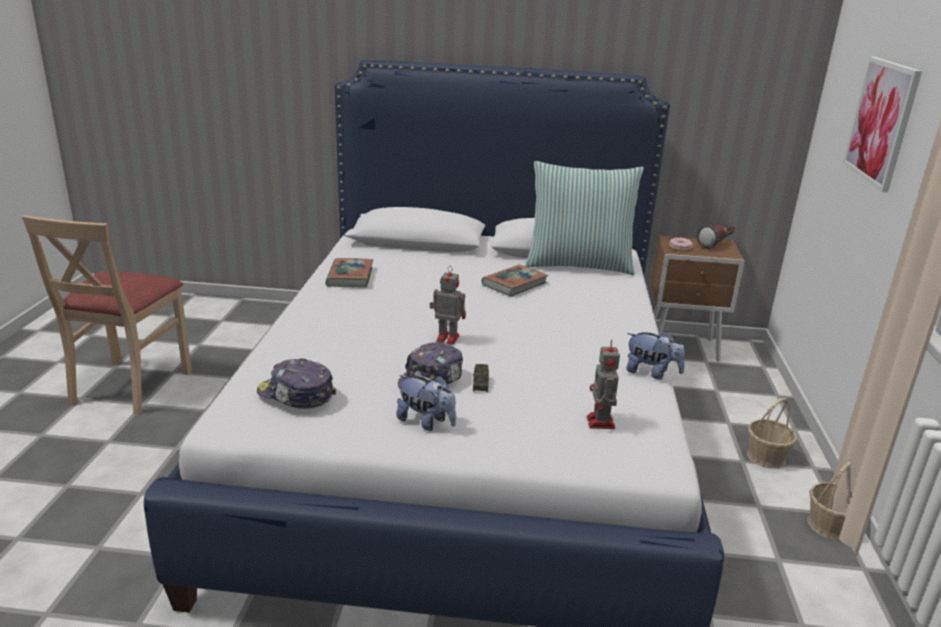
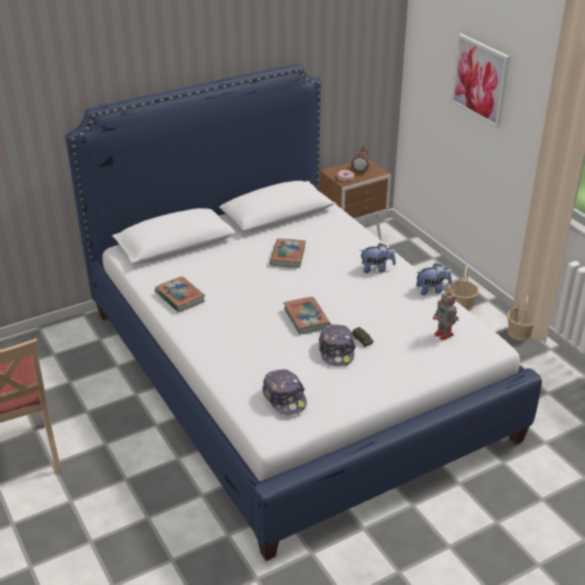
camera: 35 degrees left, 10 degrees up
(296, 395) = (284, 398): cap -> cap turned 105 degrees counterclockwise
(426, 422) = (368, 378): plush toy -> plush toy (376, 269)
(446, 338) = (306, 318): toy robot -> book
(578, 265) = (304, 221): pillow -> none

